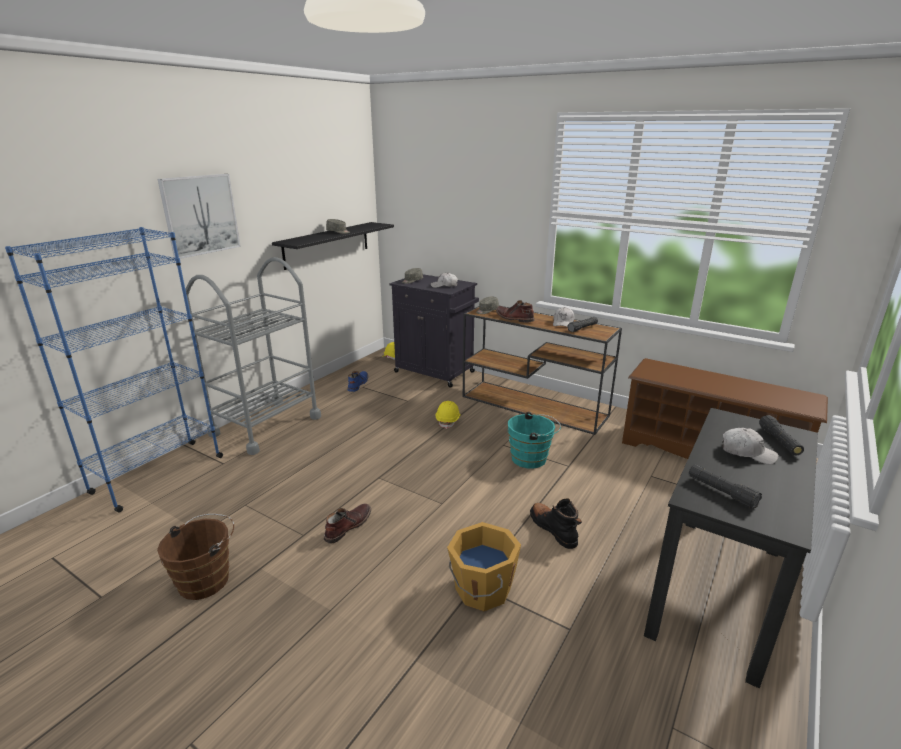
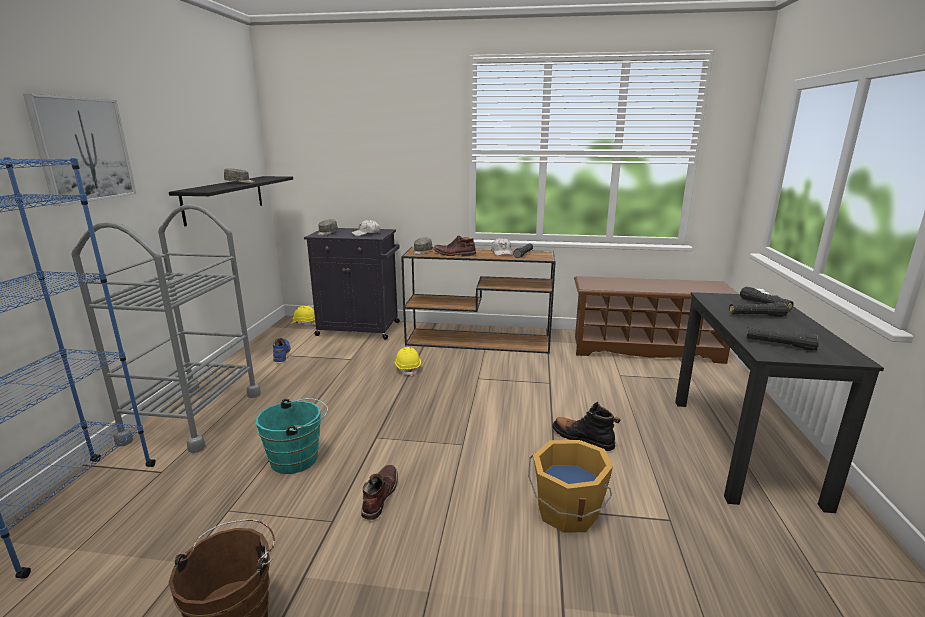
camera: 25 degrees left, 5 degrees down
(532, 459) = (513, 384): turquoise bucket -> turquoise bucket (298, 459)
(747, 452) = (756, 316): white cap -> black flashlight

